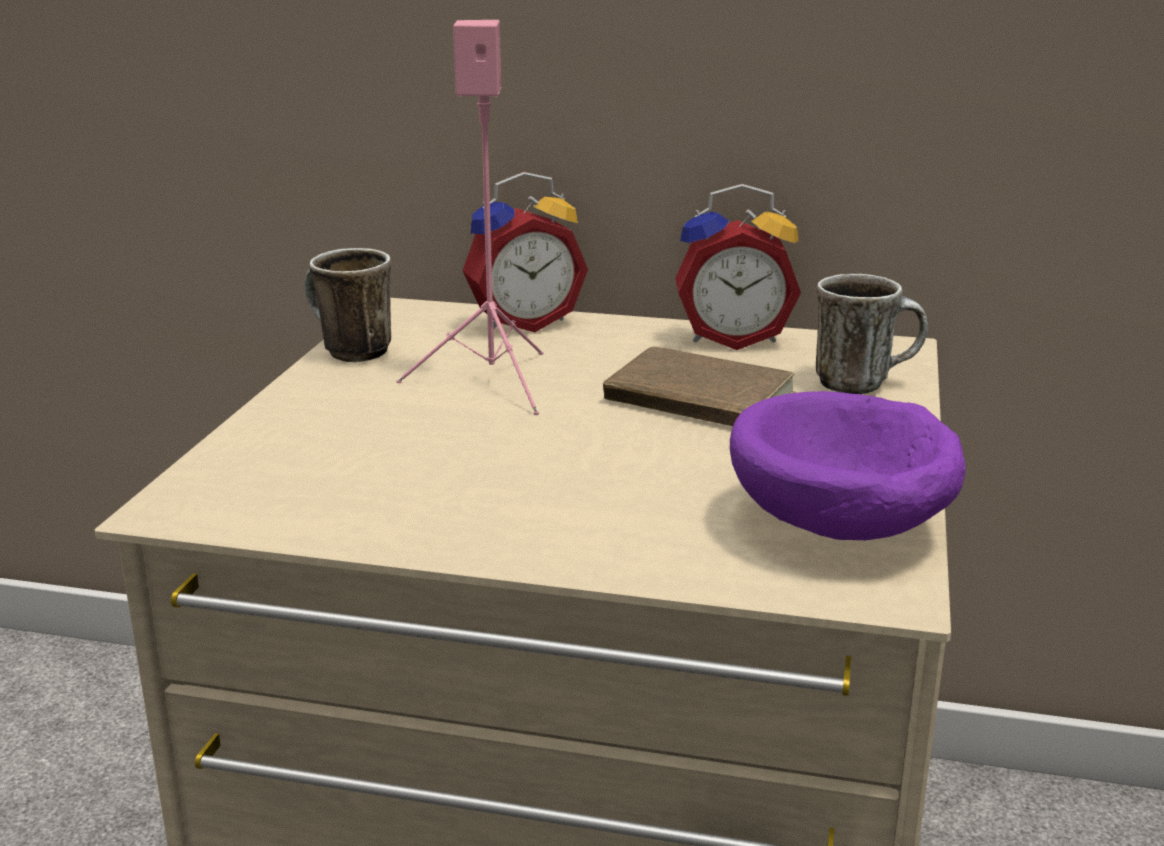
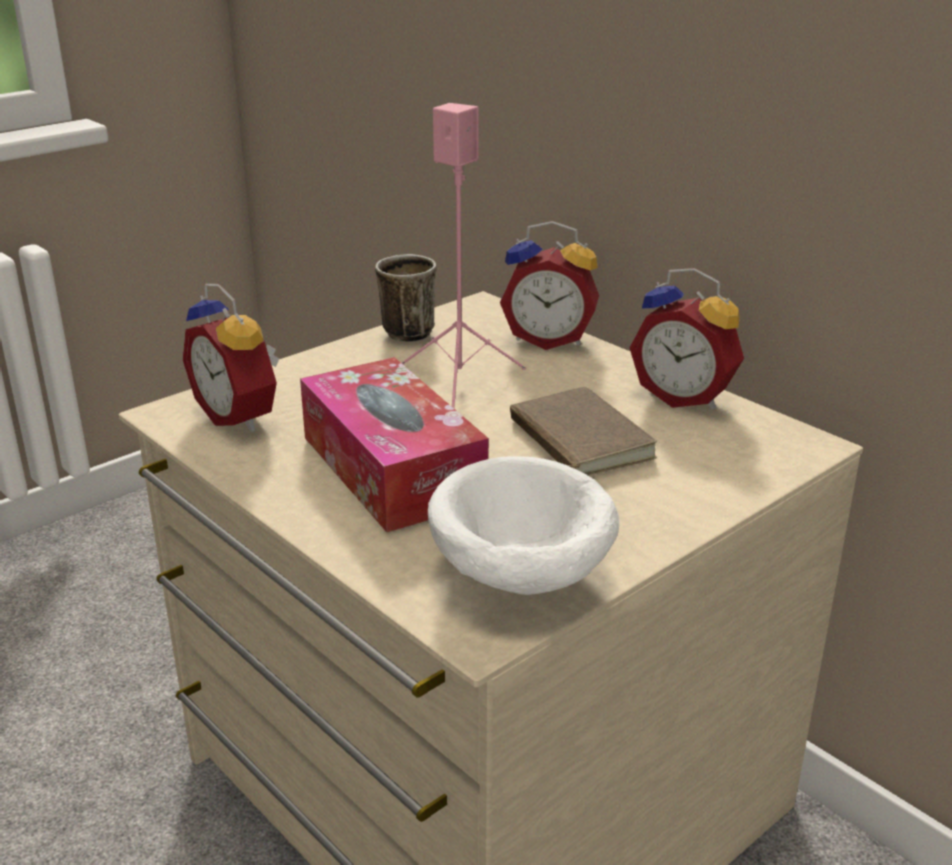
camera: 35 degrees right, 5 degrees up
(283, 483) = (241, 416): none -> alarm clock
(553, 479) = (392, 468): none -> tissue box
(841, 530) = (519, 577): purple bowl -> white bowl
(863, 383) = (728, 467): mug -> none

